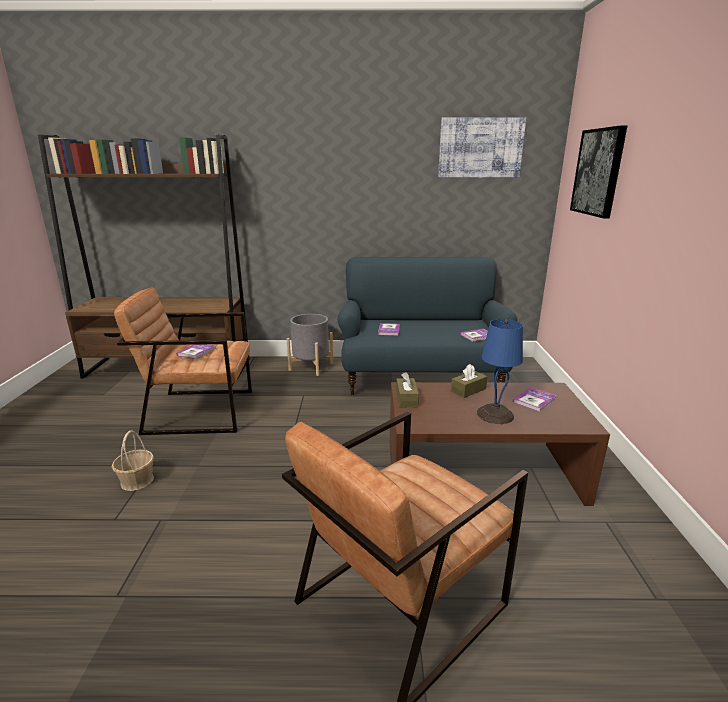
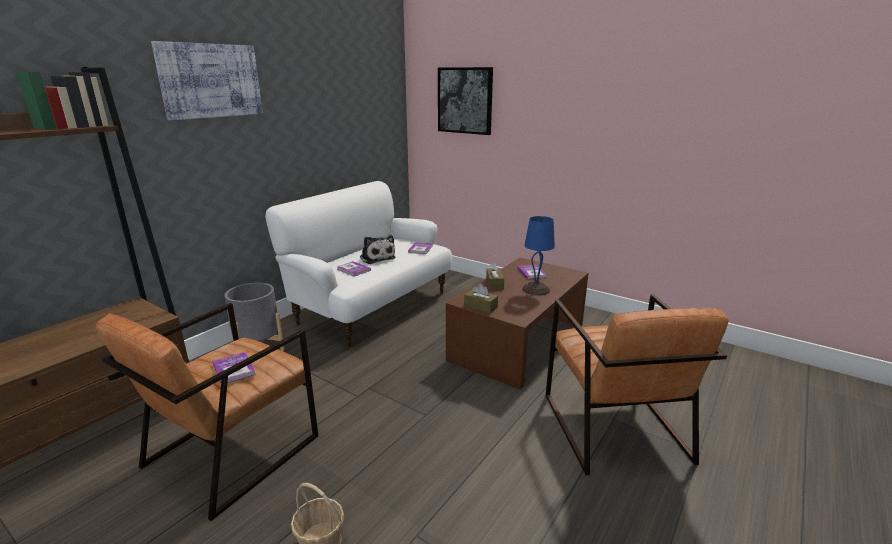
camera: 55 degrees left, 0 degrees up
(421, 378) = (371, 307): blue sofa -> white sofa
(426, 329) = (377, 258): none -> plush toy
(480, 148) = (355, 80): picture -> picture (211, 81)

